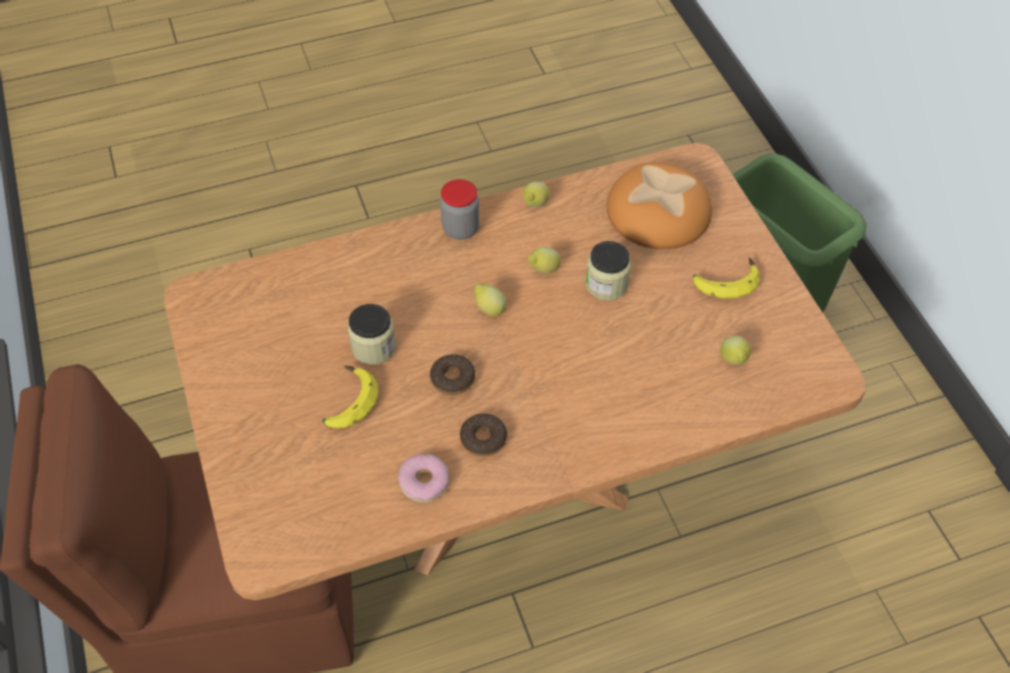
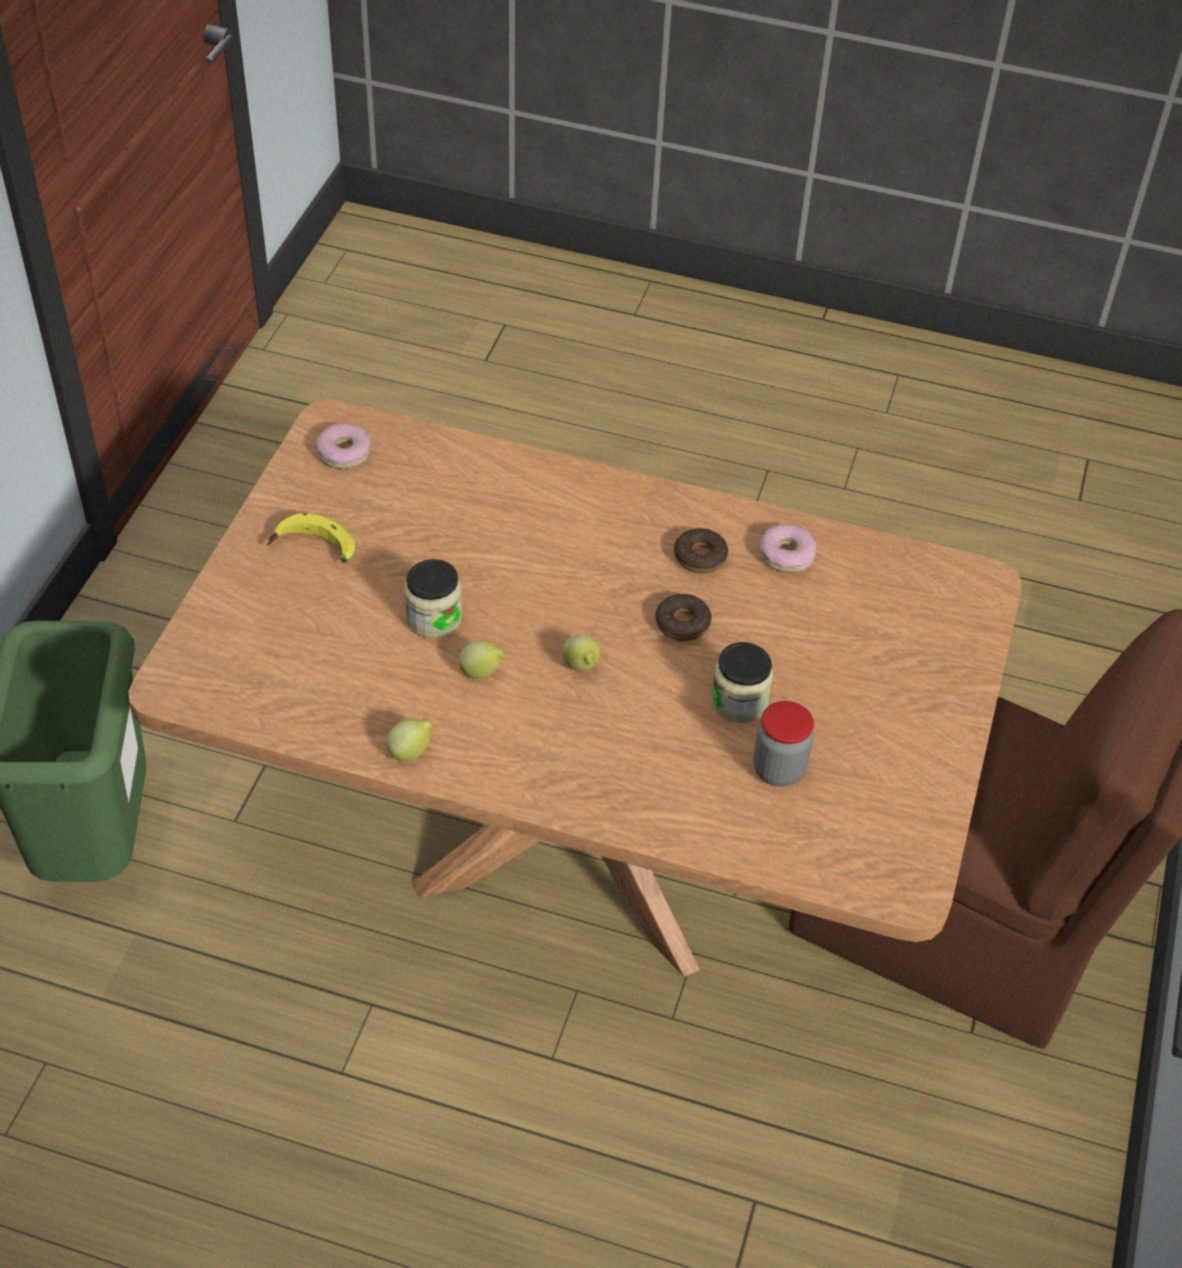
camera: 145 degrees left, 5 degrees down
(347, 401) = (808, 665): banana -> none
(460, 229) = (525, 776): jar -> jar (778, 769)
(657, 212) = (288, 657): bread -> none
(733, 361) = (398, 483): lemon -> none
(794, 360) = (343, 453): none -> donut

